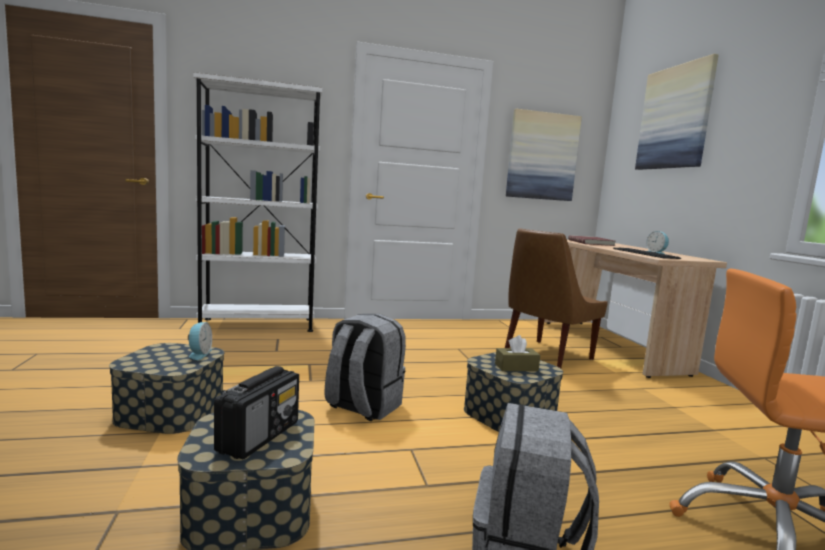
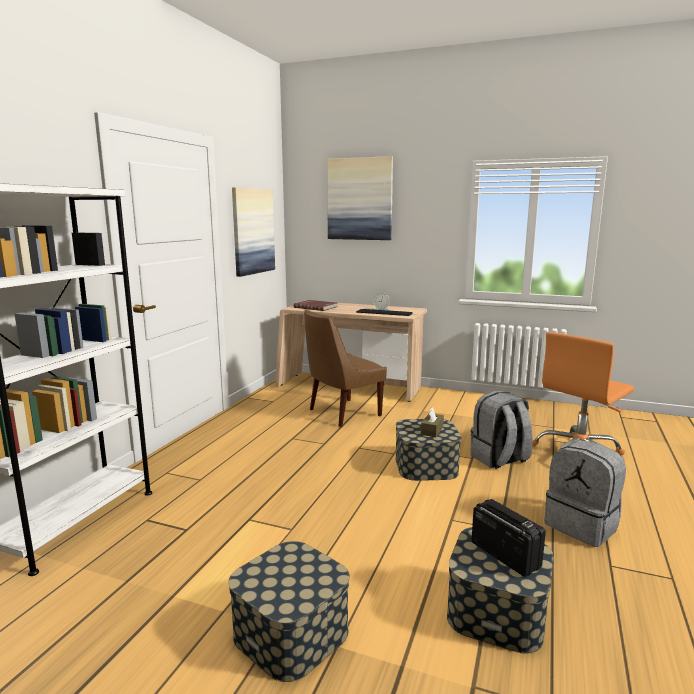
camera: 55 degrees left, 5 degrees up
(199, 354) = (293, 557): alarm clock -> none
(362, 406) = (369, 518): grey backpack -> grey backpack (499, 459)
(545, 355) = (342, 413): brown chair -> brown chair turned 60 degrees clockwise

